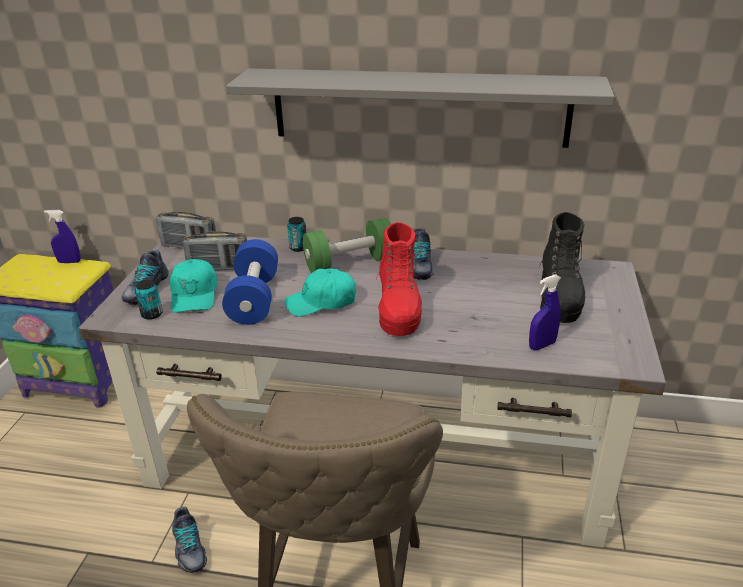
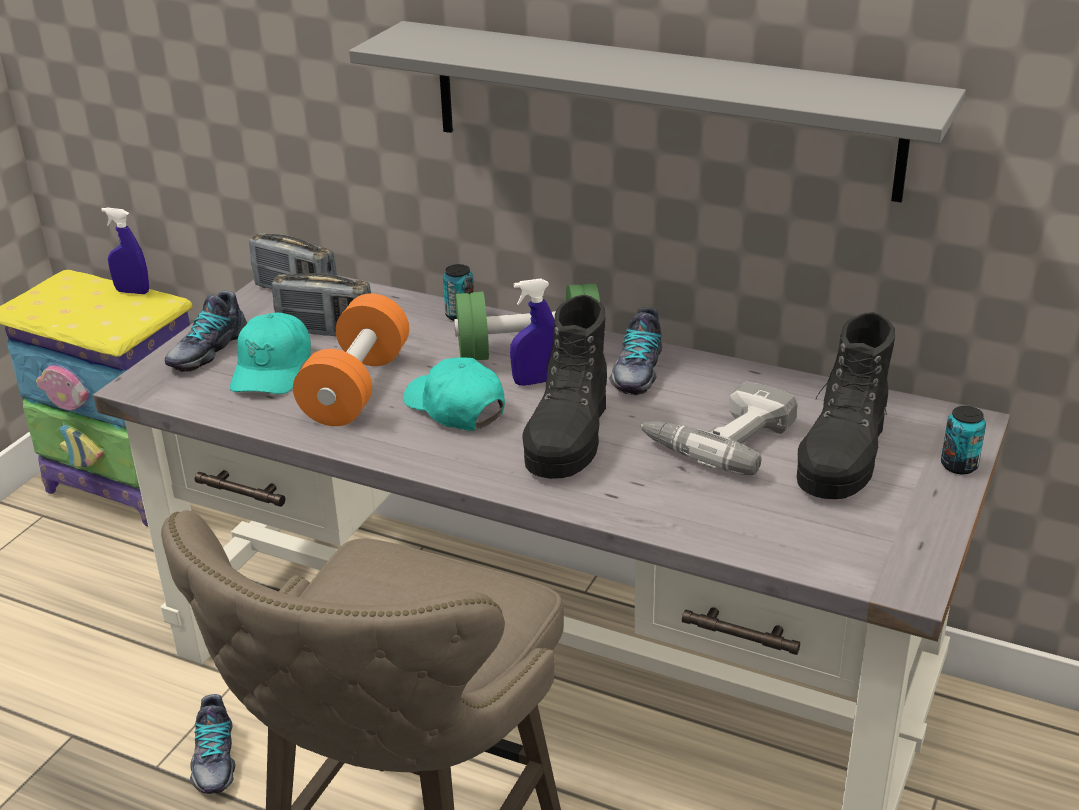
camera: 15 degrees right, 0 degrees up
(152, 314) = (200, 390): can -> can (959, 465)
(254, 299) = (356, 387): blue dumbbell -> orange dumbbell
(321, 302) = (455, 408): turquoise cap -> turquoise cap turned 45 degrees clockwise
(399, 310) = (568, 438): red boot -> black boot
(486, 296) = (720, 437): none -> power drill
(542, 345) = (768, 529): blue spray bottle -> blue spray bottle (535, 381)

